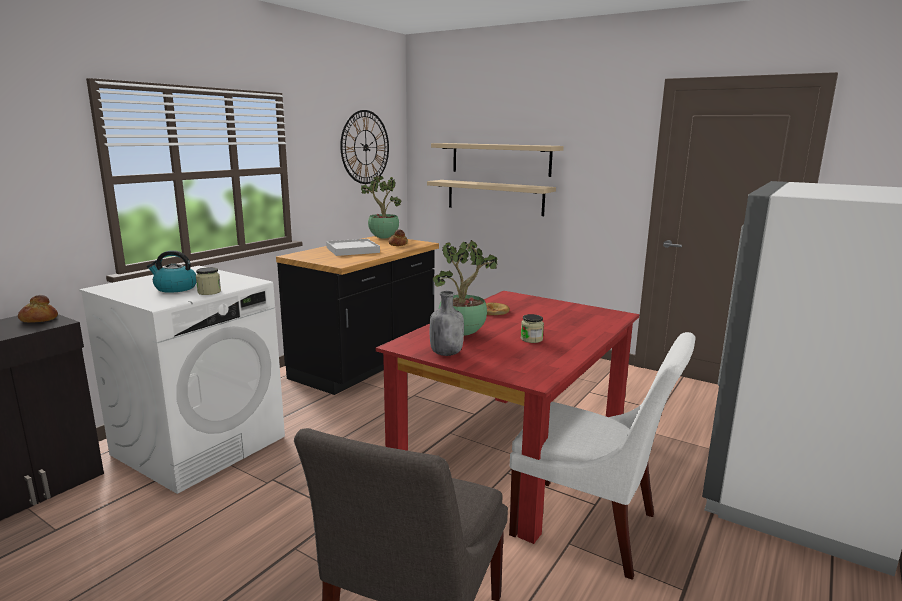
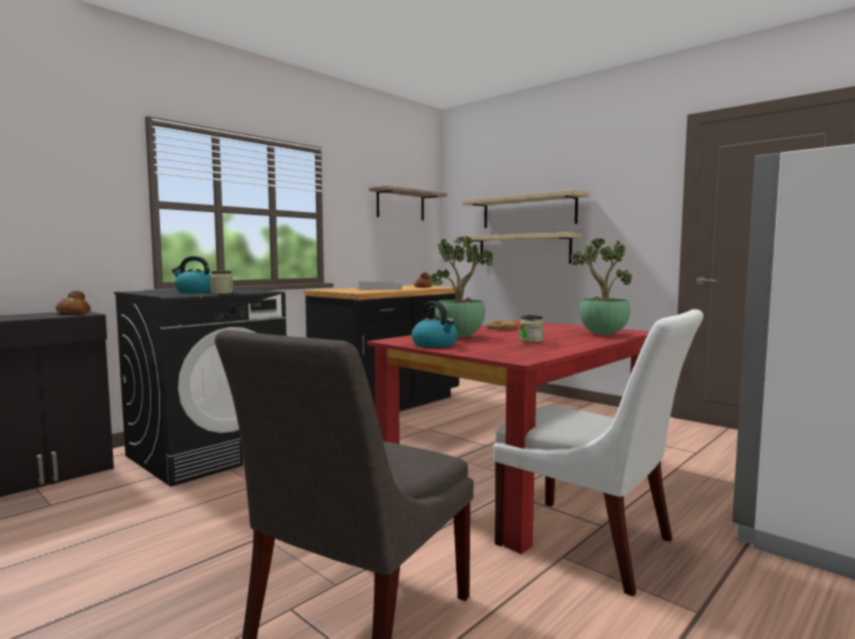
camera: 10 degrees right, 10 degrees down
(200, 445) = (209, 453): white washing machine -> black washing machine
(365, 147) = (400, 205): wall clock -> shelf
(382, 238) = (412, 285): potted plant -> potted plant (602, 334)
(446, 353) = (435, 345): grey bottle -> kettle

